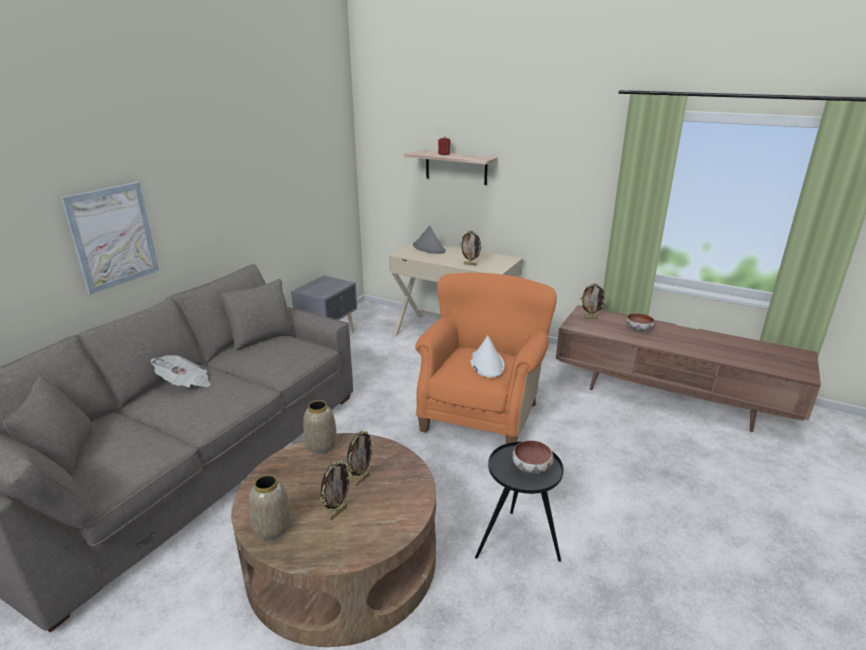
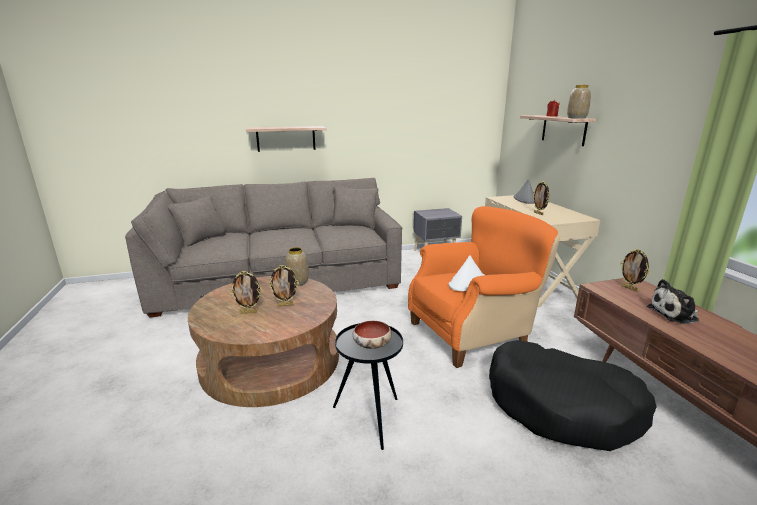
camera: 45 degrees right, 5 degrees down
(113, 237) = (286, 138): picture -> shelf
(185, 384) = (284, 230): newspaper -> none
(272, 528) = (216, 303): vase -> vase (576, 118)
(610, 441) = (561, 406): none -> black dog bed
(639, 330) = (675, 314): bowl -> plush toy

